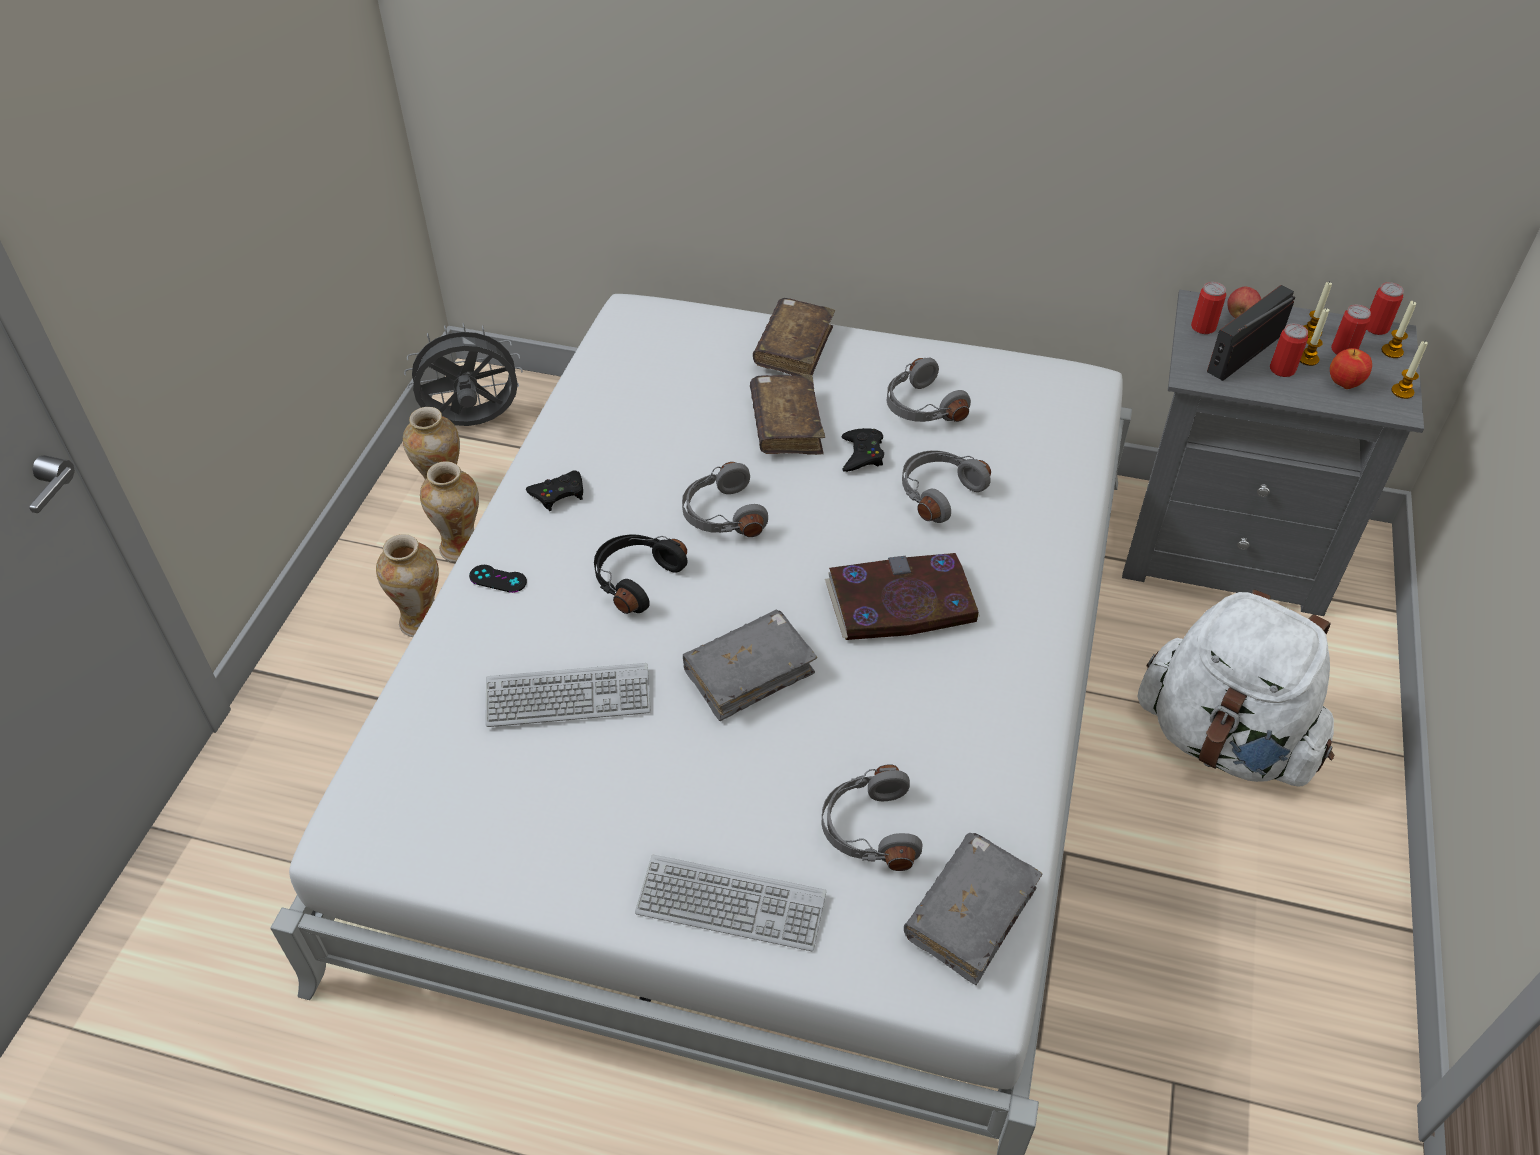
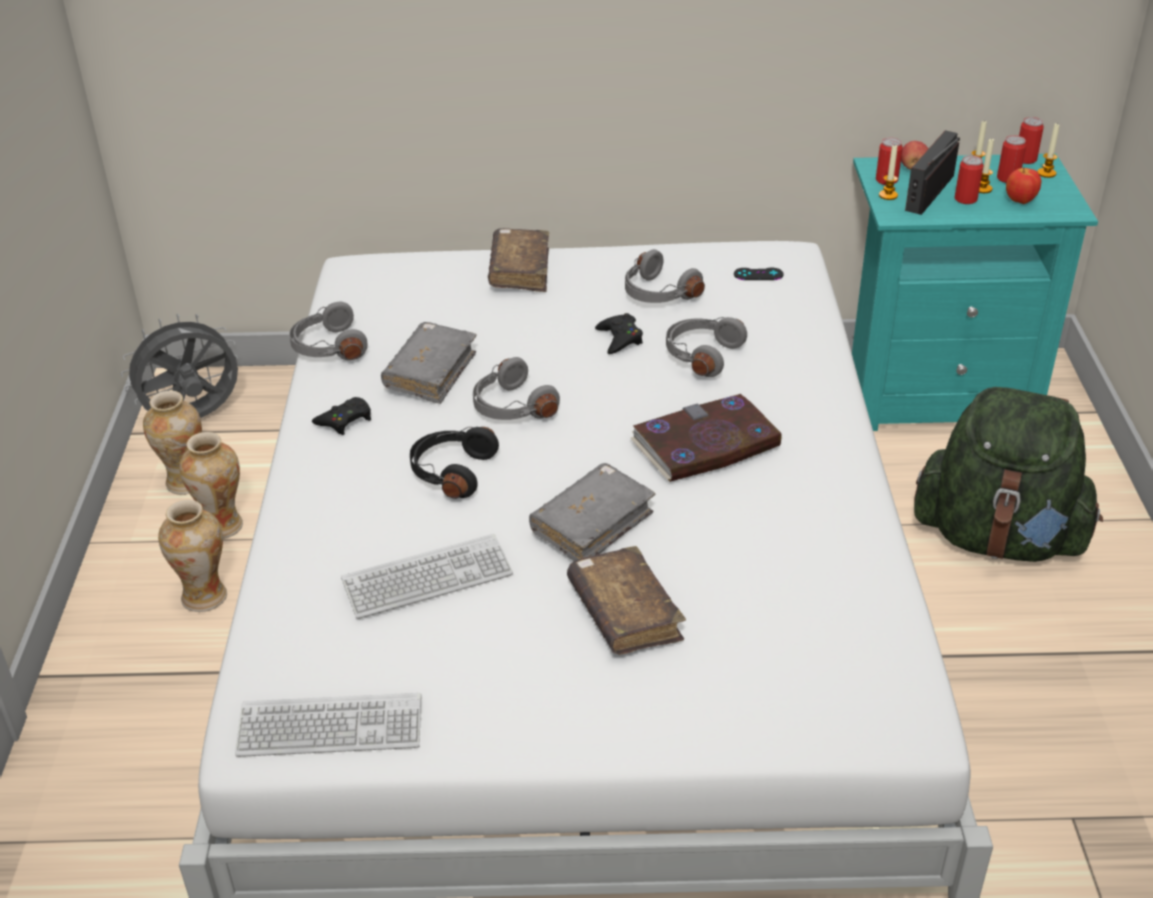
camera: 15 degrees left, 10 degrees down
(498, 579) = (315, 498): black game controller -> black game controller (758, 274)
(731, 904) = (657, 711): keyboard -> keyboard (330, 727)
(786, 425) = (539, 329): brown book -> brown book (624, 613)
(868, 829) = (756, 624): grey headphones -> grey headphones (328, 347)
(970, 914) = (877, 669): grey book -> grey book (431, 373)
(1224, 740) = (998, 538): white backpack -> green backpack
(1226, 549) = (936, 392): grey nightstand -> turquoise nightstand
(1402, 391) = (1068, 199): candle -> candle (888, 195)

